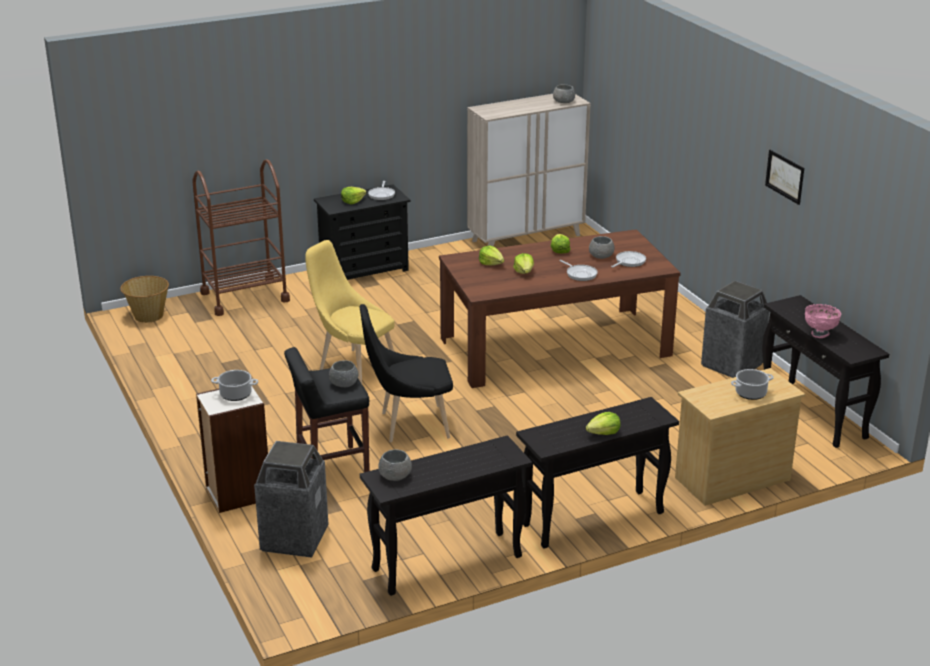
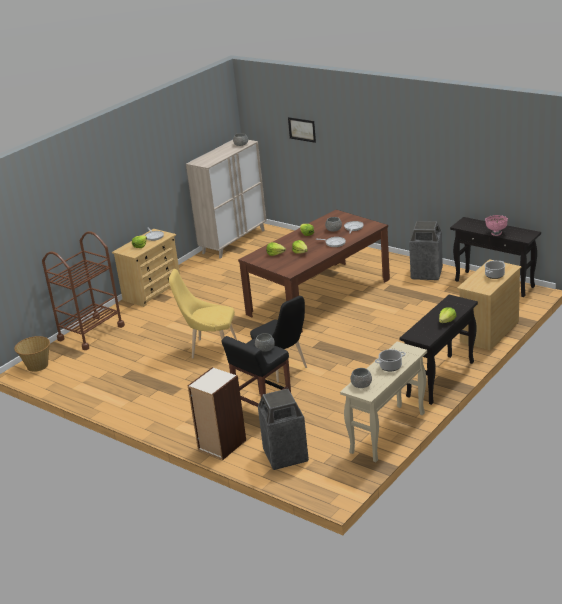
camera: 25 degrees left, 0 degrees up
(236, 394) = (214, 376): cooking pot -> cooking pot (391, 366)
(364, 269) = (152, 291): black dresser -> beige dresser
(409, 425) = (282, 369): black chair -> black chair turned 90 degrees counterclockwise
(446, 564) = (387, 433): black console table -> beige console table
(785, 176) = (435, 148): picture -> picture (302, 129)

